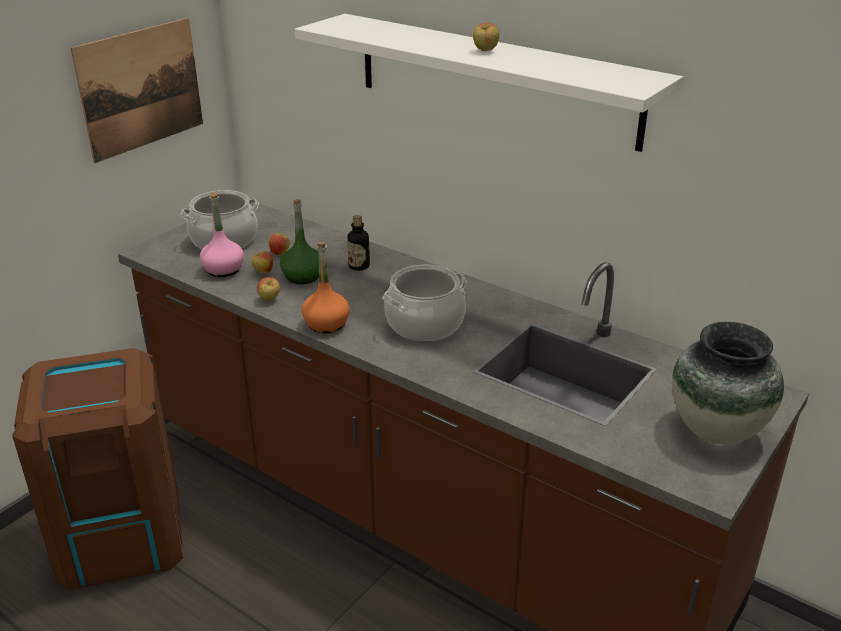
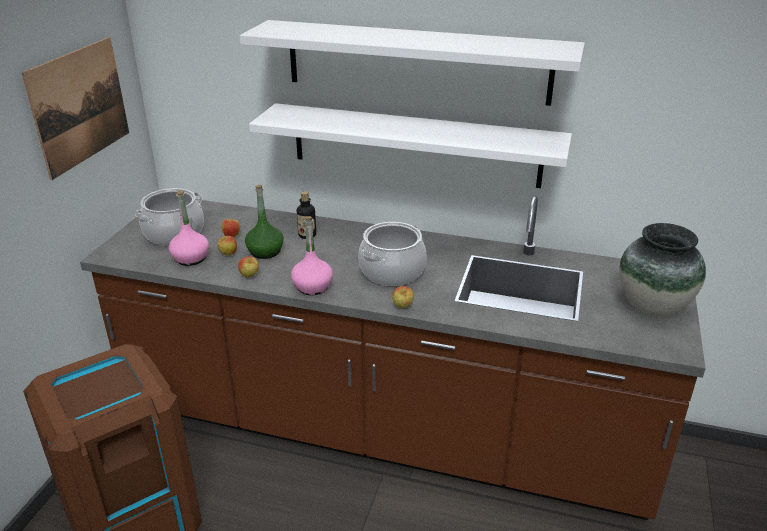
camera: 20 degrees left, 0 degrees up
(326, 324) = (312, 287): orange bottle -> pink bottle
(485, 51) = (420, 38): apple -> apple (402, 307)
(490, 179) = (415, 145): none -> white shelf

